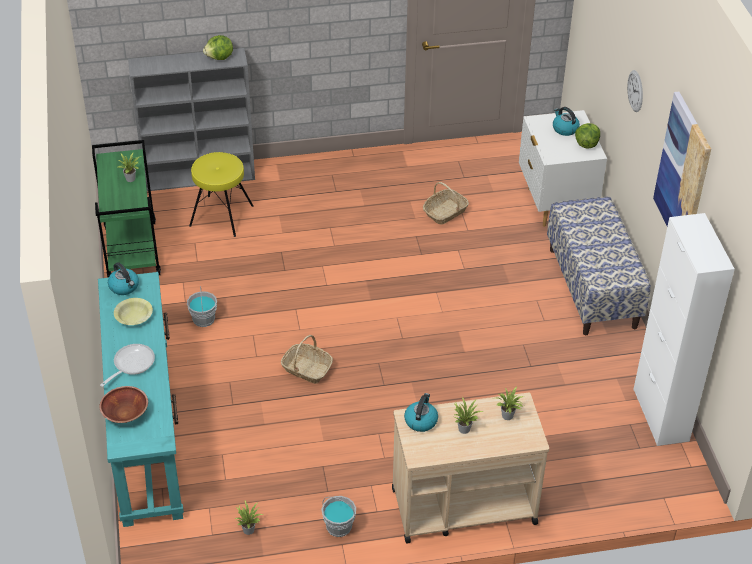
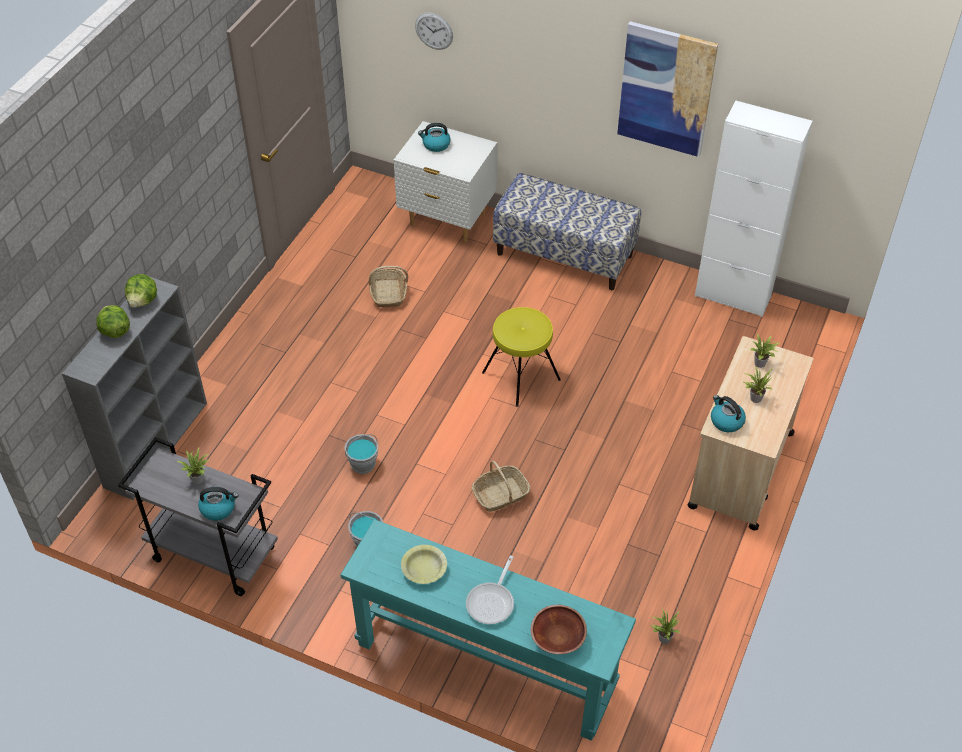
camera: 55 degrees left, 5 degrees up
(124, 287) = (373, 557): kettle -> kettle (218, 508)
(131, 250) = (212, 554): green cart -> grey cart
(131, 364) = (492, 602): frying pan -> frying pan turned 135 degrees counterclockwise
(221, 216) = (233, 456): yellow stool -> yellow stool (521, 376)
(338, 527) = (706, 568): grey bucket -> grey bucket (363, 464)
(586, 144) = (468, 143): lettuce -> lettuce (115, 331)
(635, 91) = (530, 58): wall clock -> wall clock (434, 31)

